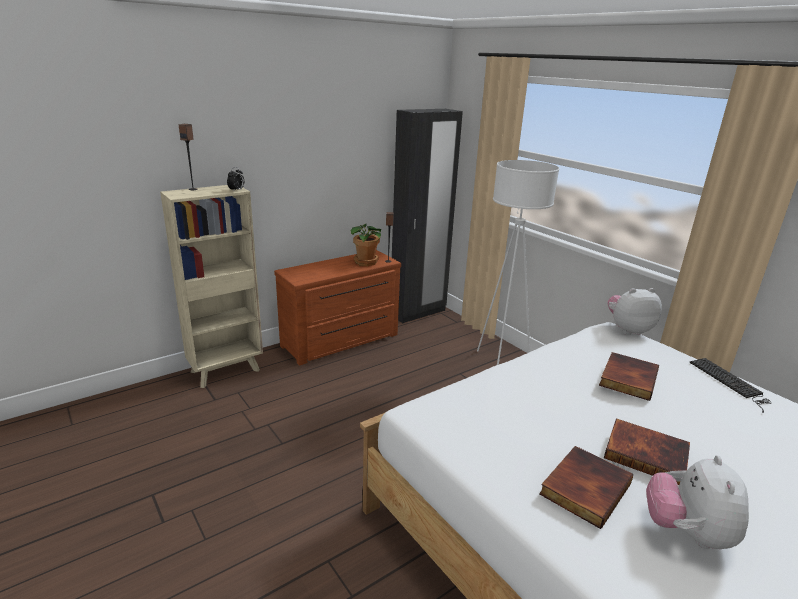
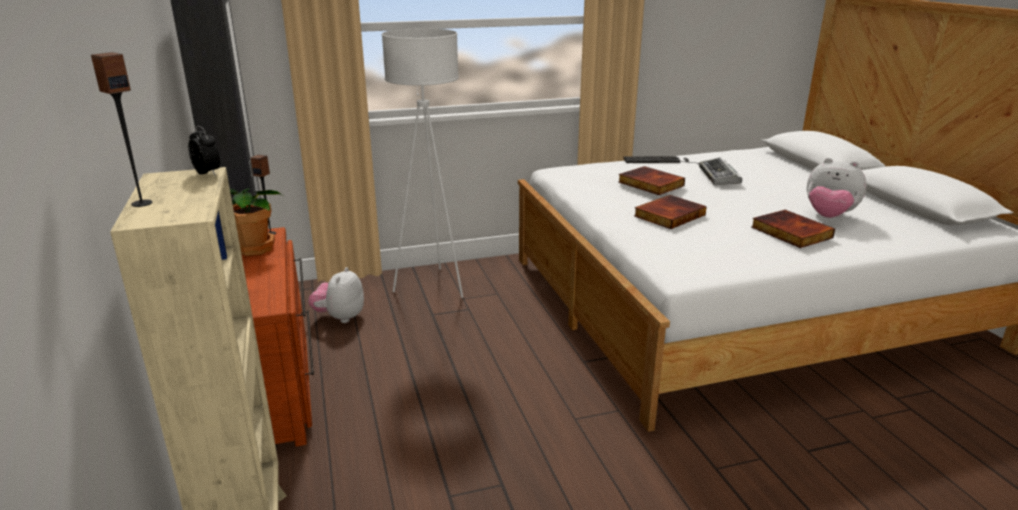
camera: 70 degrees left, 0 degrees up
(628, 329) = (561, 166): plush toy -> plush toy (340, 317)
(646, 454) = (749, 205): book -> book (668, 215)
(728, 429) = (719, 176): none -> keyboard

